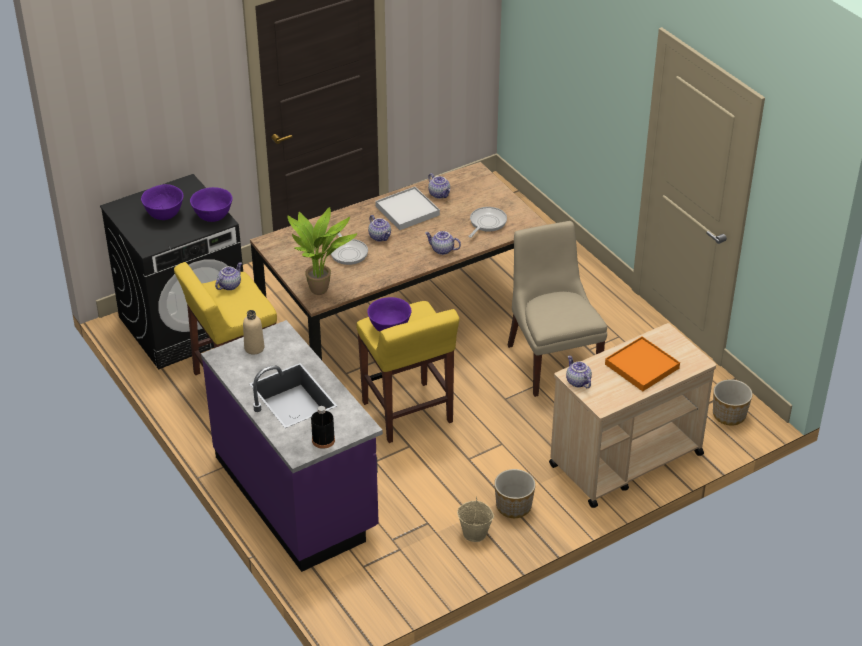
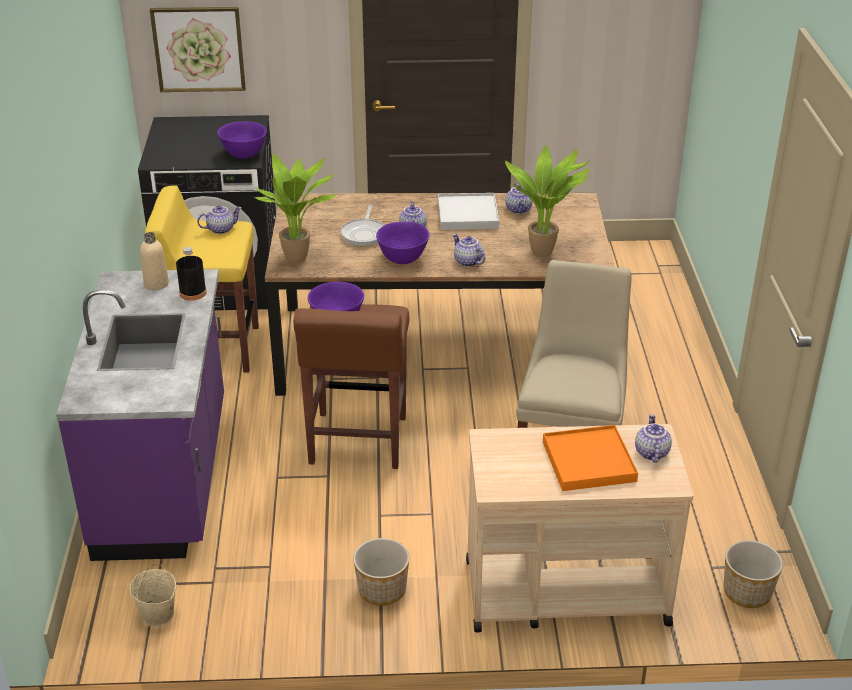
camera: 30 degrees right, 5 degrees down
(132, 137) = (198, 49): none -> picture
(164, 214) = (202, 140): purple bowl -> purple bowl (403, 258)
(323, 440) = (120, 398): black bottle -> black bottle (193, 293)
(407, 413) = (357, 441): yellow stool -> brown stool
(475, 533) = (310, 601): beige bucket -> beige bucket (158, 614)
(486, 223) = (544, 251): frying pan -> potted plant
(577, 382) = (488, 449): teapot -> teapot (650, 452)

